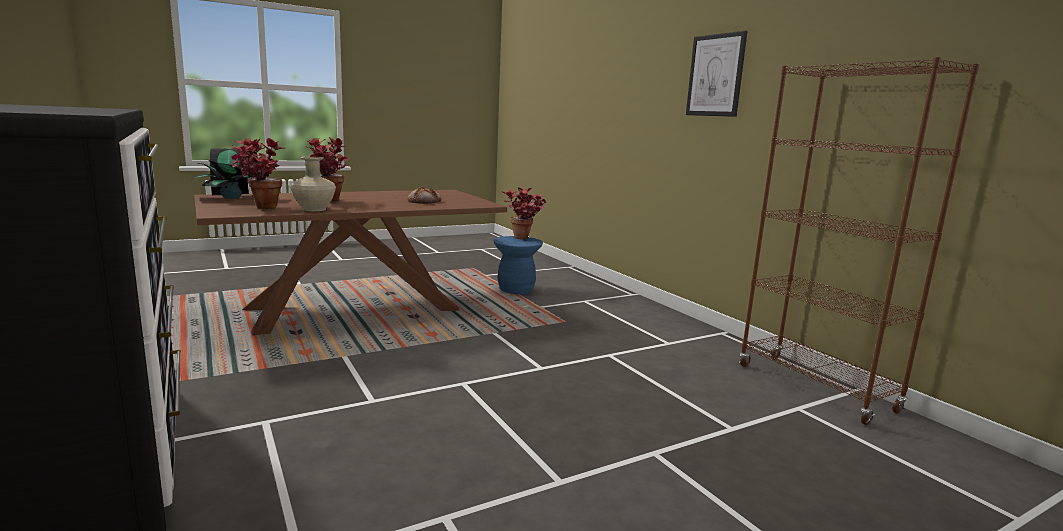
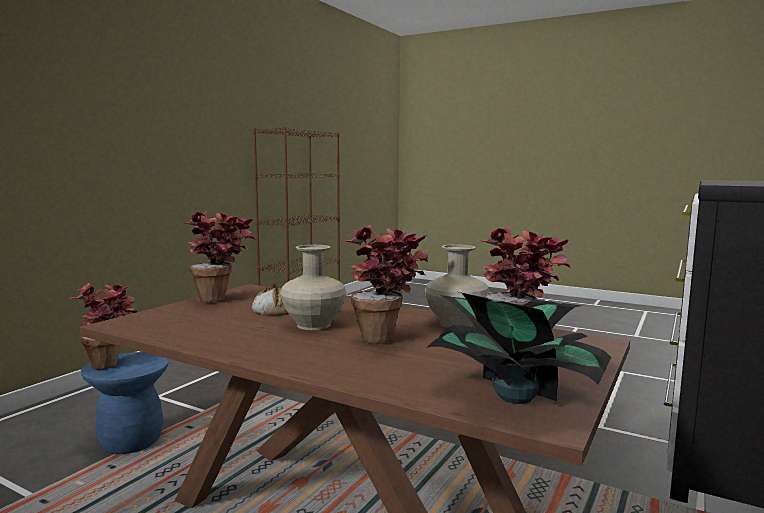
camera: 120 degrees left, 5 degrees down
(377, 200) = (314, 325): none -> beige vase
(467, 200) = (222, 299): none -> potted plant
(715, 75) = (163, 119): picture -> none

